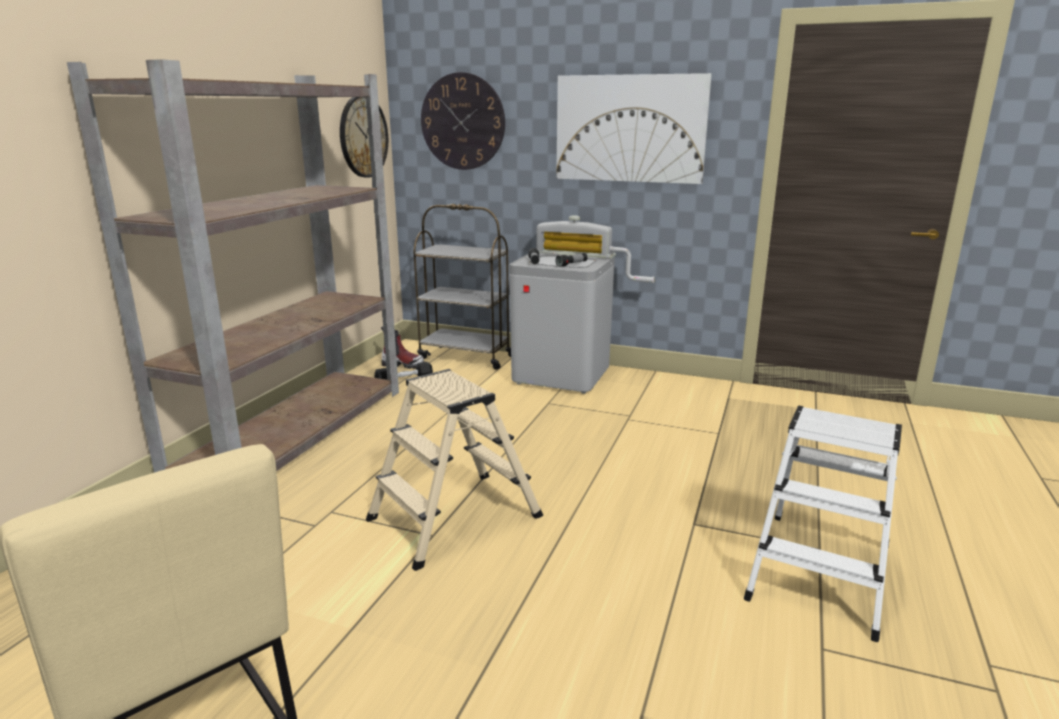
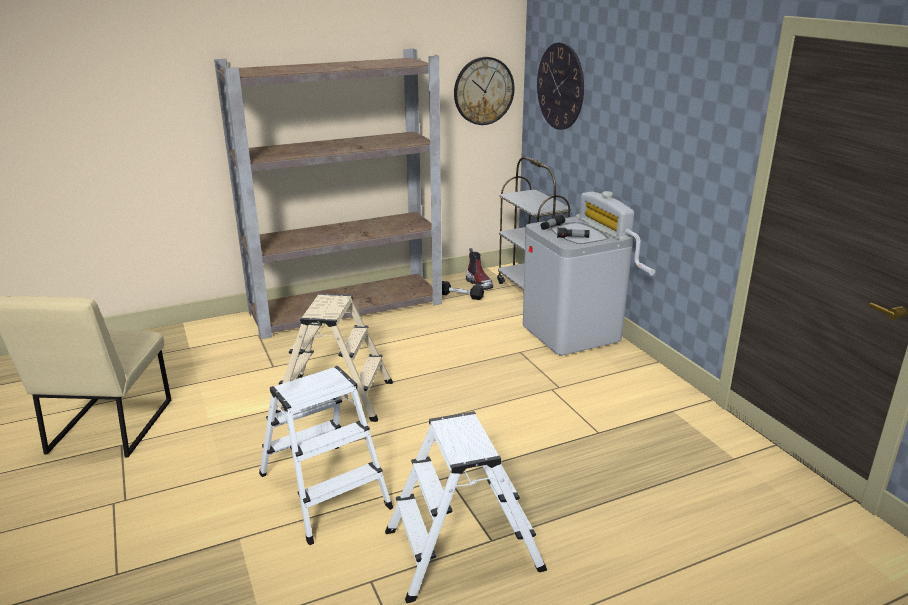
camera: 45 degrees right, 5 degrees up
(621, 604) = (324, 489): none -> white step ladder
(630, 129) = (660, 118): picture -> none

